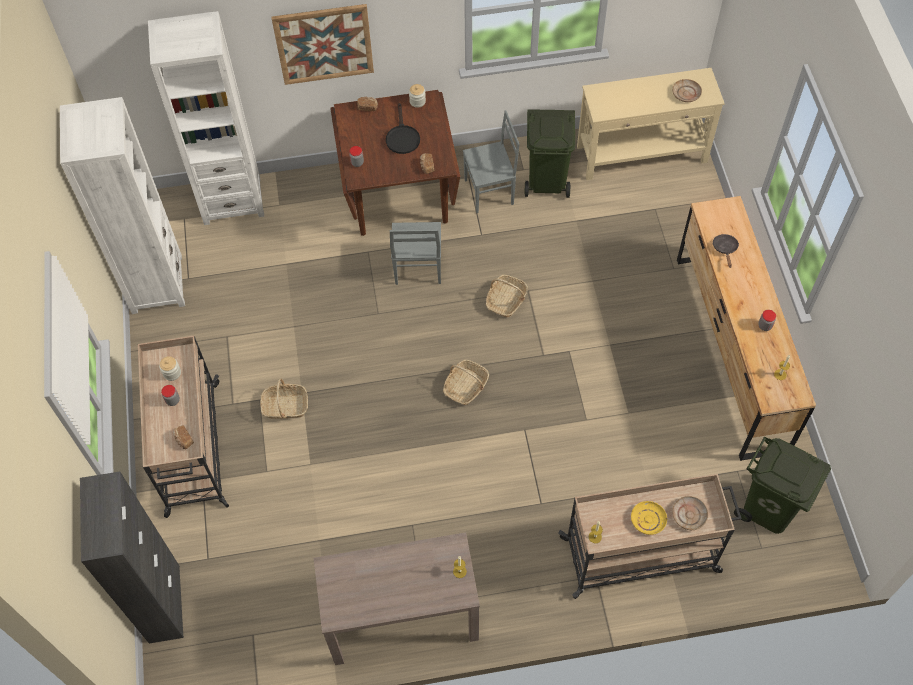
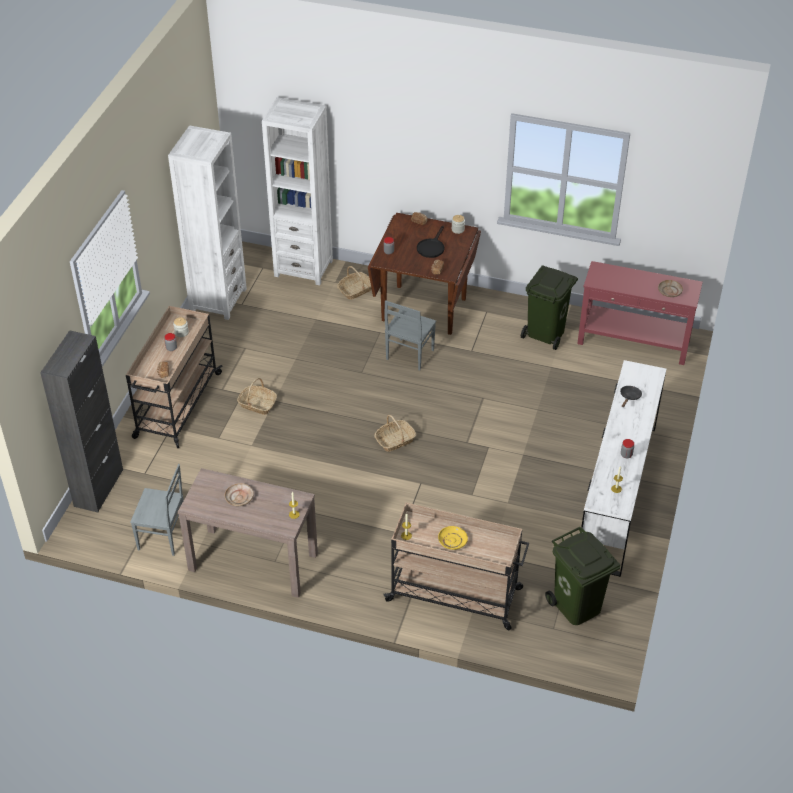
camera: 25 degrees right, 15 degrees down
(324, 44) = (398, 158): picture -> none
(490, 192) = (496, 326): grey chair -> grey chair (163, 537)
(506, 300) = (462, 398): basket -> basket (355, 290)
(642, 154) = (634, 342): beige console table -> red console table
(689, 515) = (485, 550): beige plate -> beige plate (239, 498)
(730, 351) = (616, 494): brown dresser -> white dresser

